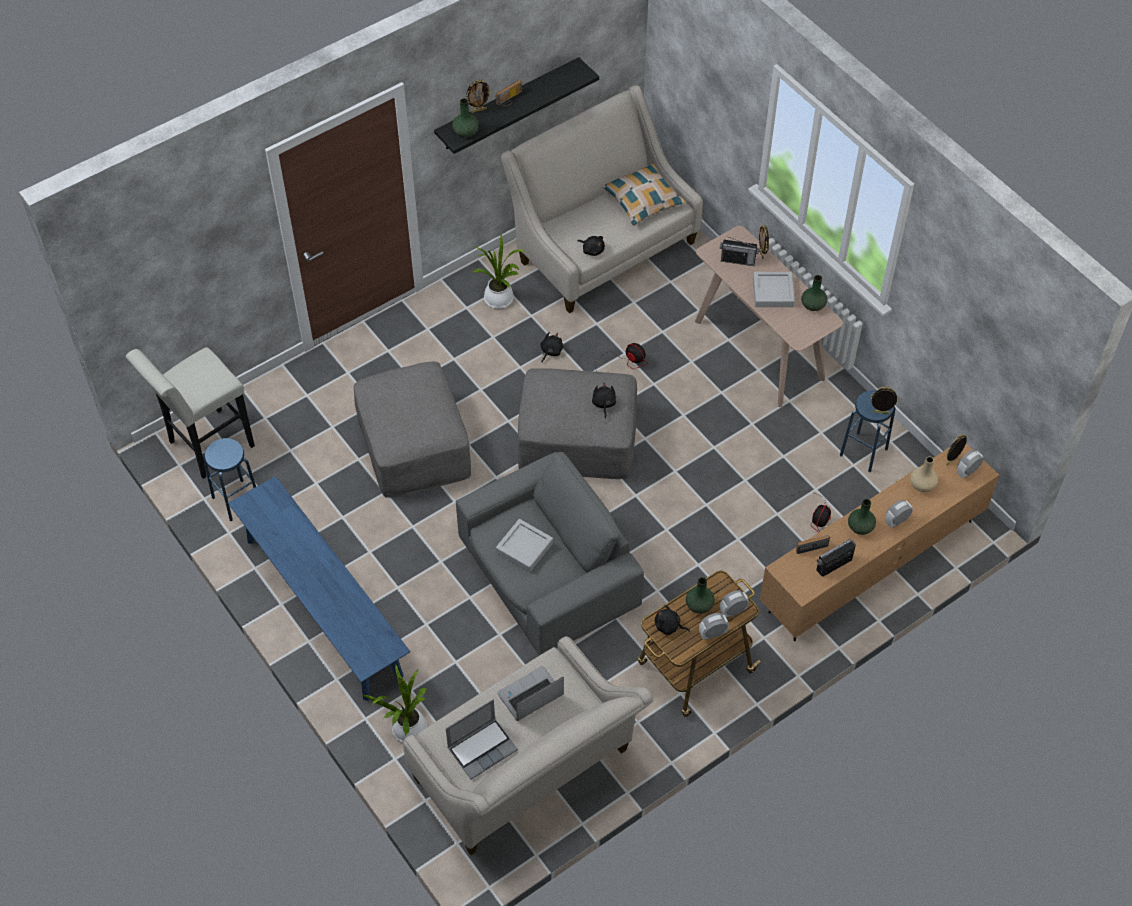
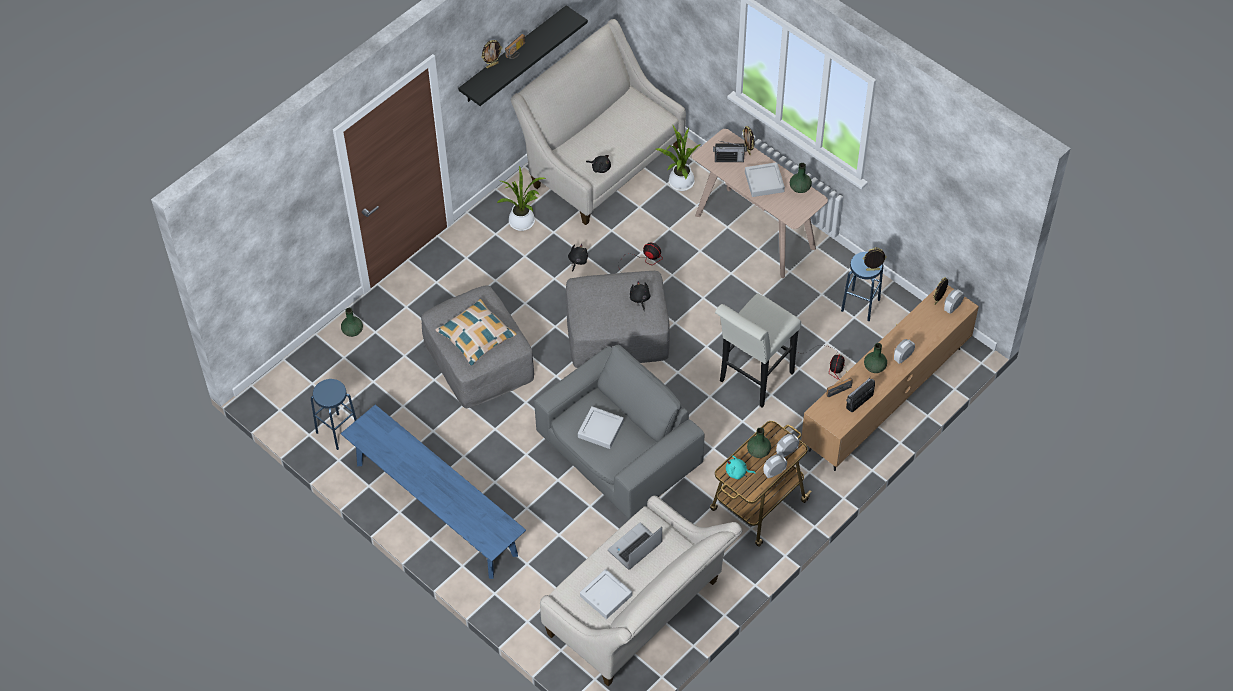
camera: 10 degrees left, 0 degrees up
(206, 447) = (299, 390): white stool -> white stool (753, 380)
(407, 730) = (531, 597): potted plant -> potted plant (679, 183)
(466, 132) = (486, 85): green vase -> green vase (352, 330)
(482, 748) = (606, 596): laptop -> grey tray
(643, 200) = (634, 117): pillow -> pillow (476, 336)
(669, 626) = (737, 472): black plush toy -> turquoise plush toy
(922, 485) = (918, 324): beige vase -> none

